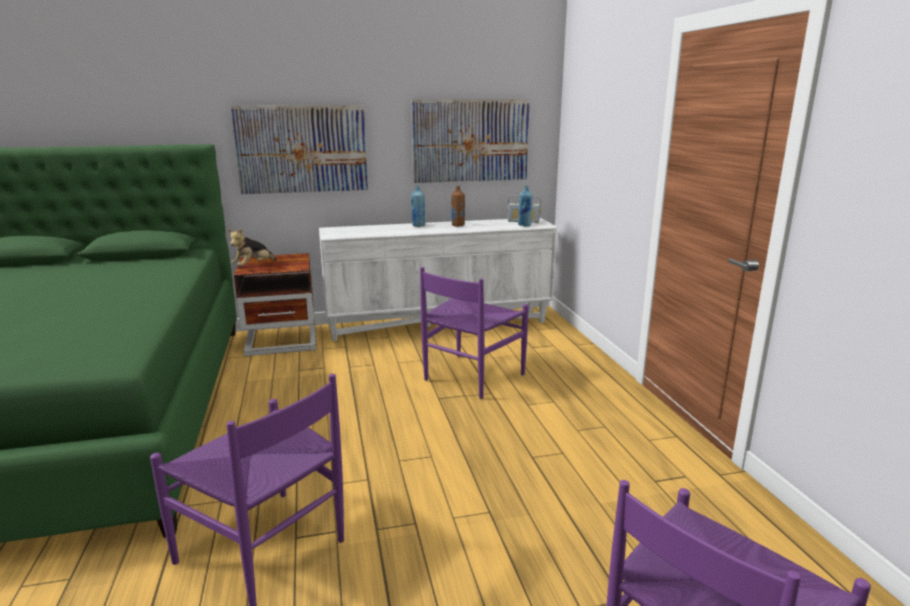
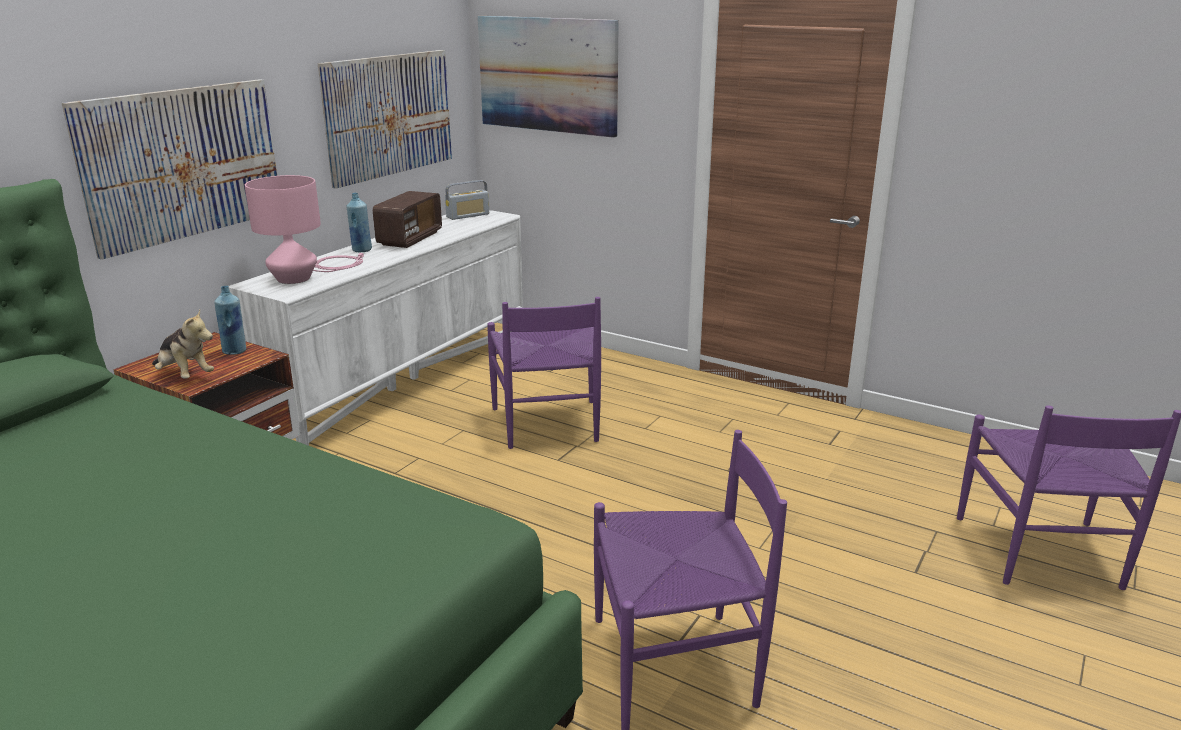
camera: 45 degrees left, 5 degrees up
(253, 266) = (185, 375): plush toy -> plush toy turned 45 degrees counterclockwise
(367, 230) = (311, 272): none -> pink table lamp
(458, 225) = (410, 238): brown bottle -> radio
(524, 225) = (484, 221): blue bottle -> blue bottle (235, 351)
(589, 118) = (548, 75): none -> picture

